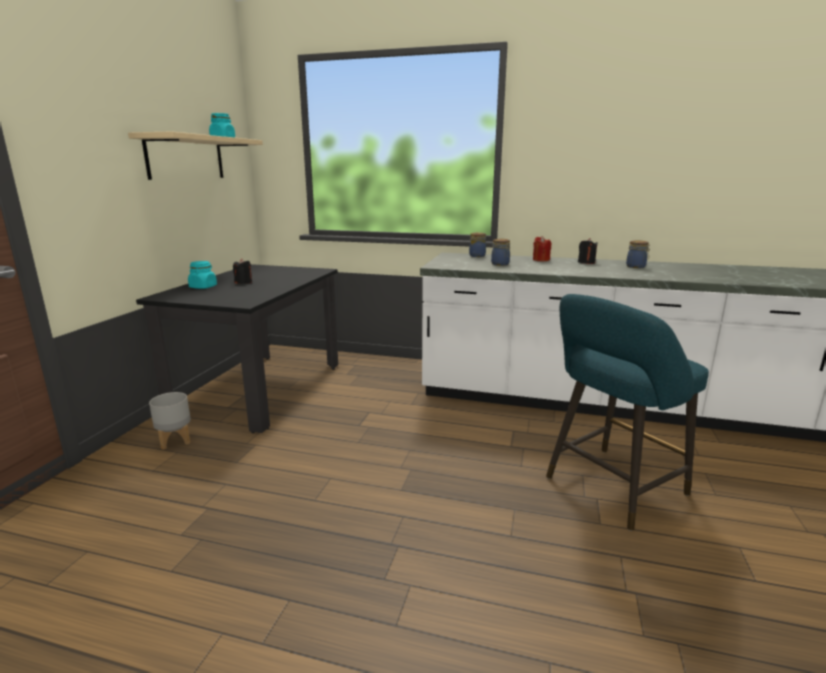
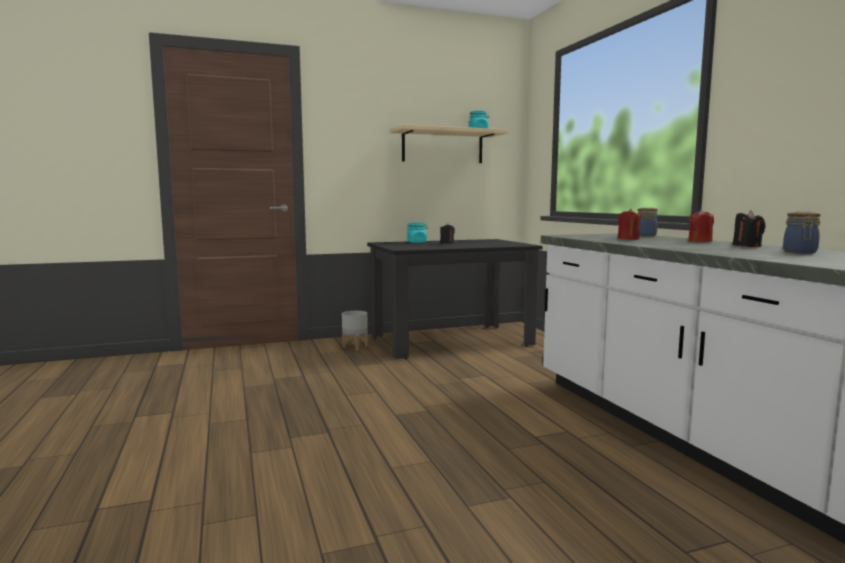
camera: 55 degrees right, 10 degrees down
(500, 264) = (628, 239): jar -> red candle
(610, 489) = (542, 501): turquoise stool -> none

